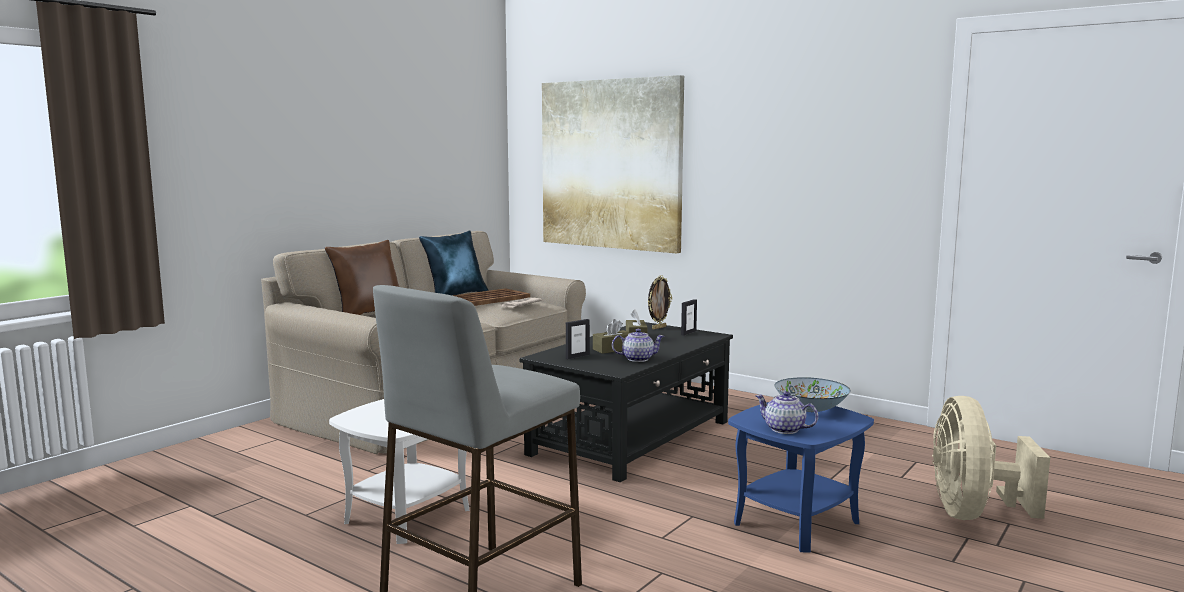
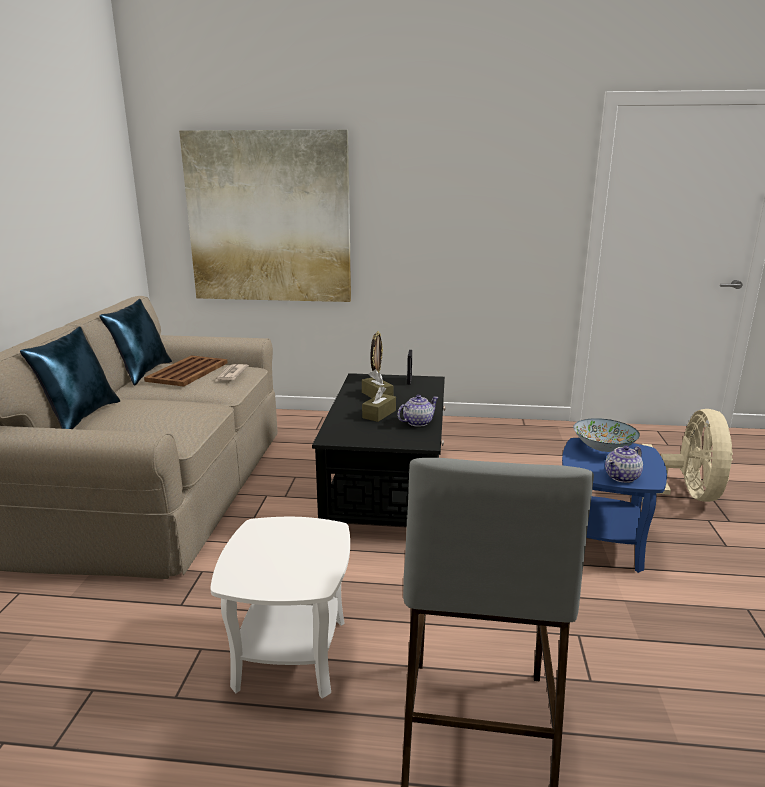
camera: 30 degrees left, 10 degrees up
(369, 314) = (80, 417): brown pillow -> blue pillow
(577, 356) = (363, 430): picture frame -> none
(785, 429) = (622, 477): teapot -> teapot turned 45 degrees counterclockwise
(973, 513) = (685, 496): beige fan -> beige fan turned 150 degrees counterclockwise

